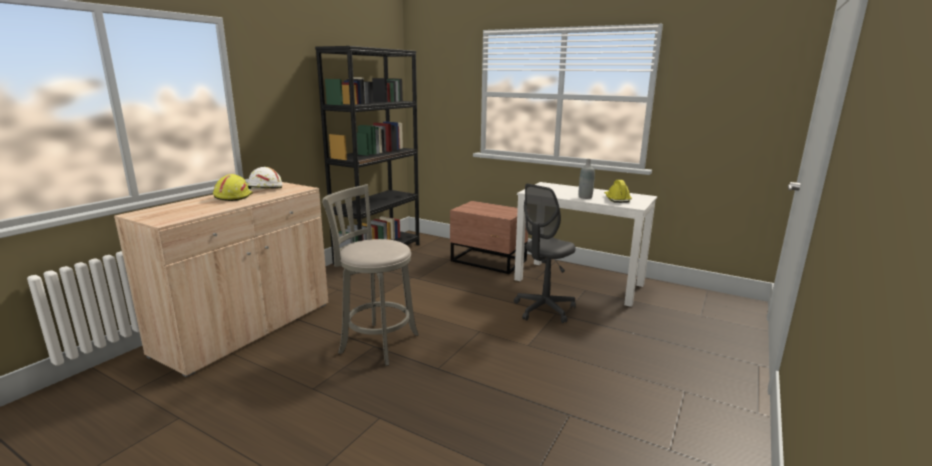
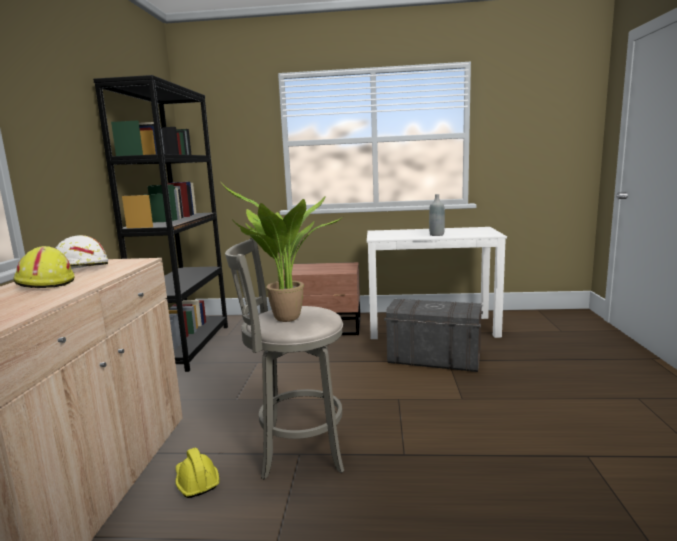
camera: 25 degrees left, 5 degrees down
(364, 249) = (286, 320): none -> potted plant
(544, 309) = (433, 360): grey office chair -> grey storage box
(616, 199) = (465, 232): yellow hard hat -> yellow hard hat (196, 481)

